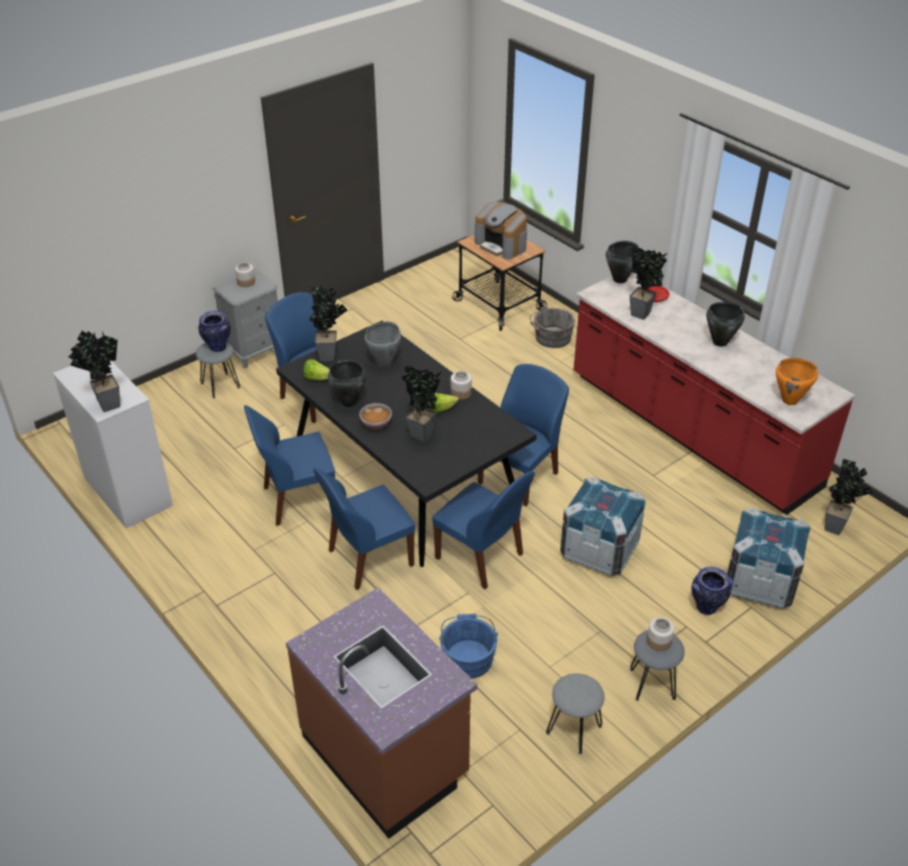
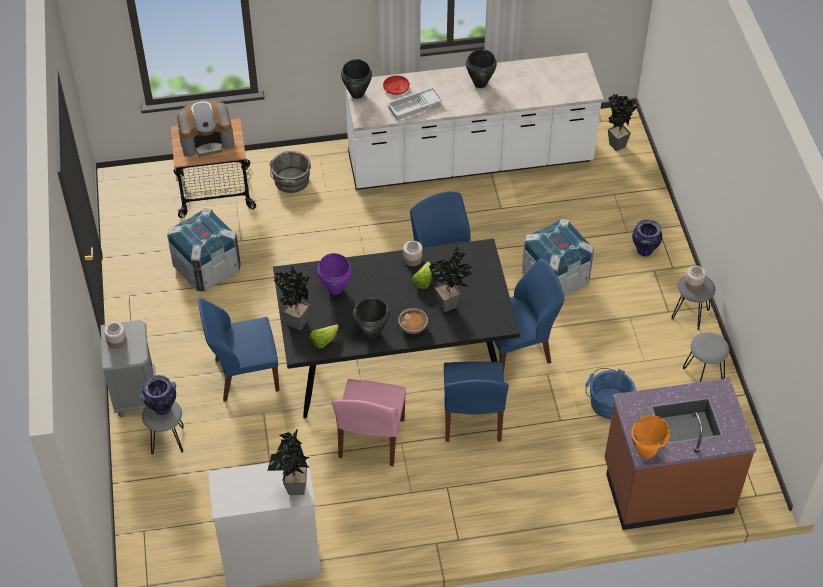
camera: 60 degrees left, 10 degrees up
(297, 500) = (371, 440): blue chair -> pink chair
(384, 362) = (335, 289): grey cooking pot -> purple cooking pot
(642, 316) = (415, 107): potted plant -> white tray
(690, 431) = (470, 161): red counter -> white counter
(760, 582) = (640, 211): crate -> crate (207, 268)
(790, 400) = (570, 86): orange cooking pot -> orange cooking pot (646, 452)

